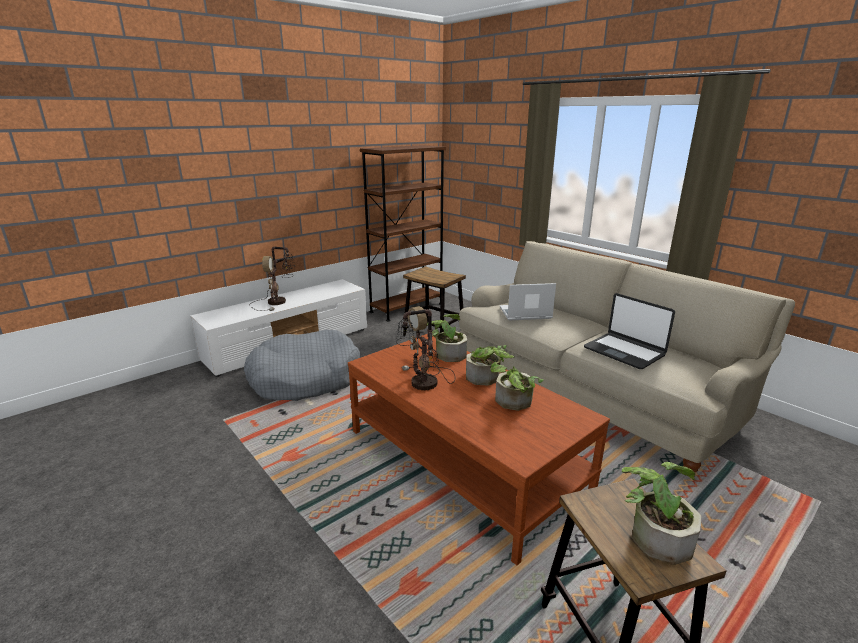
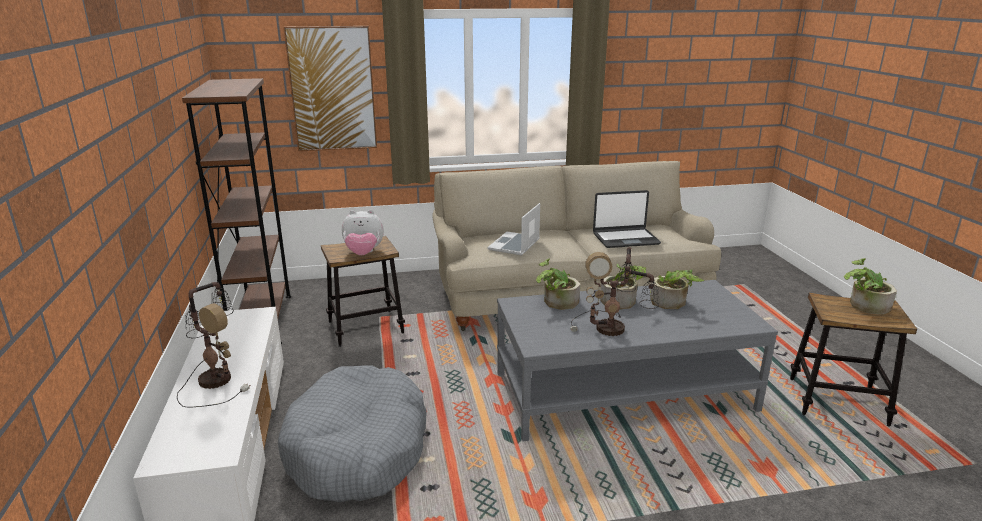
camera: 60 degrees left, 0 degrees up
(429, 278) = (363, 253): none -> plush toy
(463, 462) = (624, 391): brown coffee table -> grey coffee table
(499, 161) = (332, 89): none -> picture

